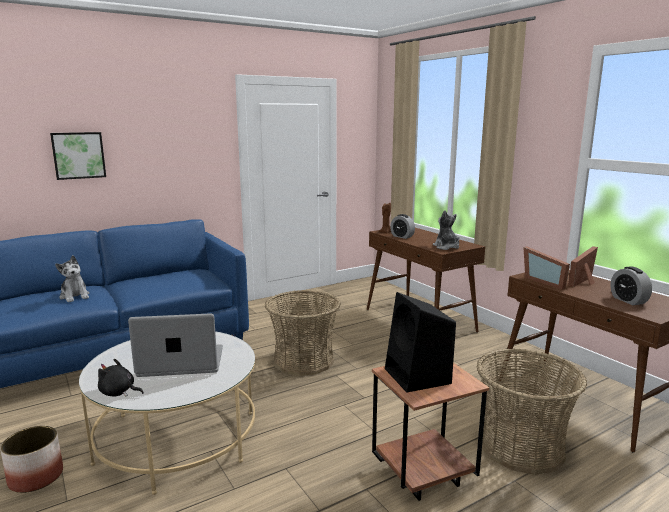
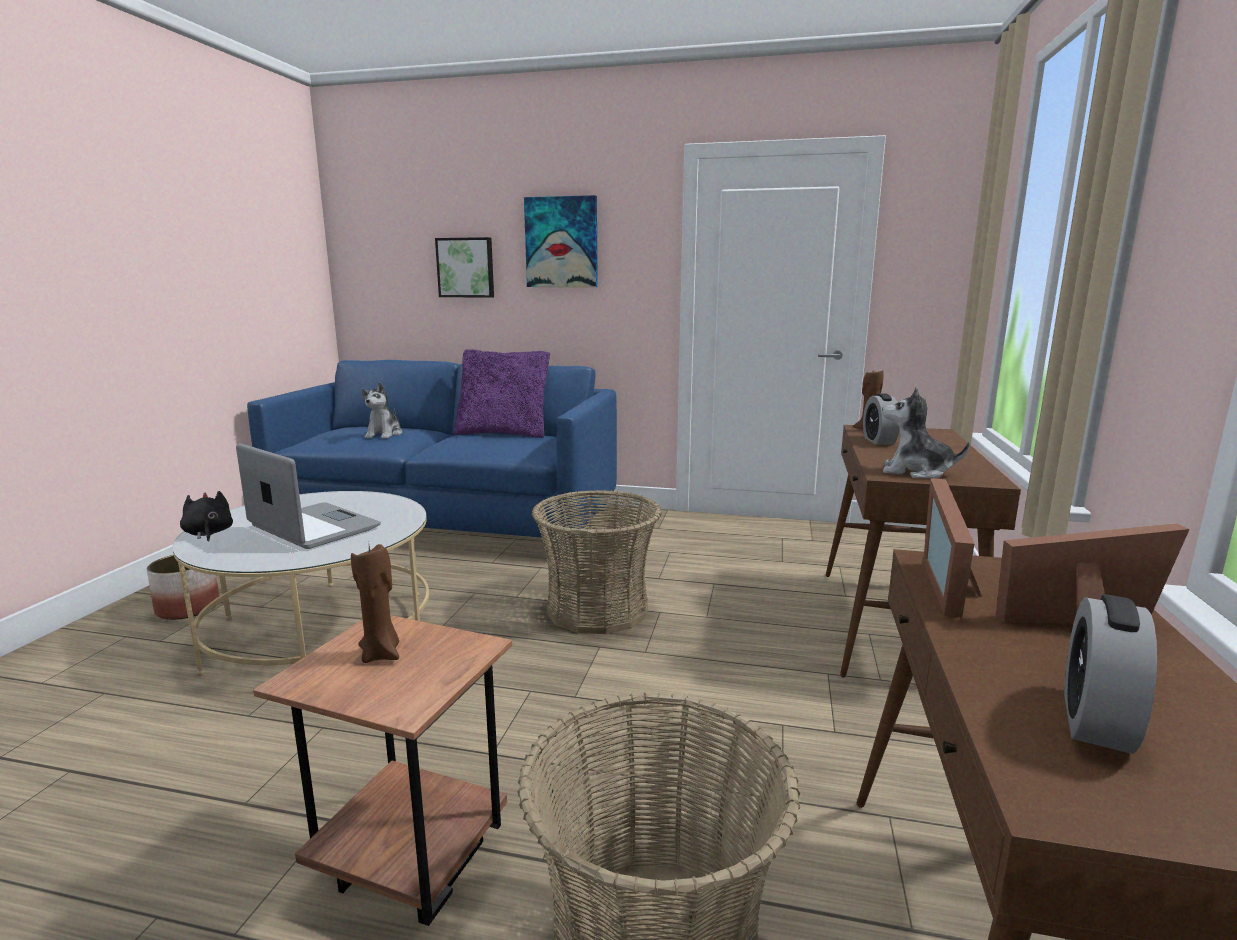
camera: 45 degrees right, 0 degrees up
(155, 274) = (504, 432): none -> purple pillow
(158, 135) = (562, 242): none -> picture
(418, 377) = (381, 654): black speaker -> brown candle
(446, 247) = (915, 472): plush toy -> plush toy turned 90 degrees counterclockwise

